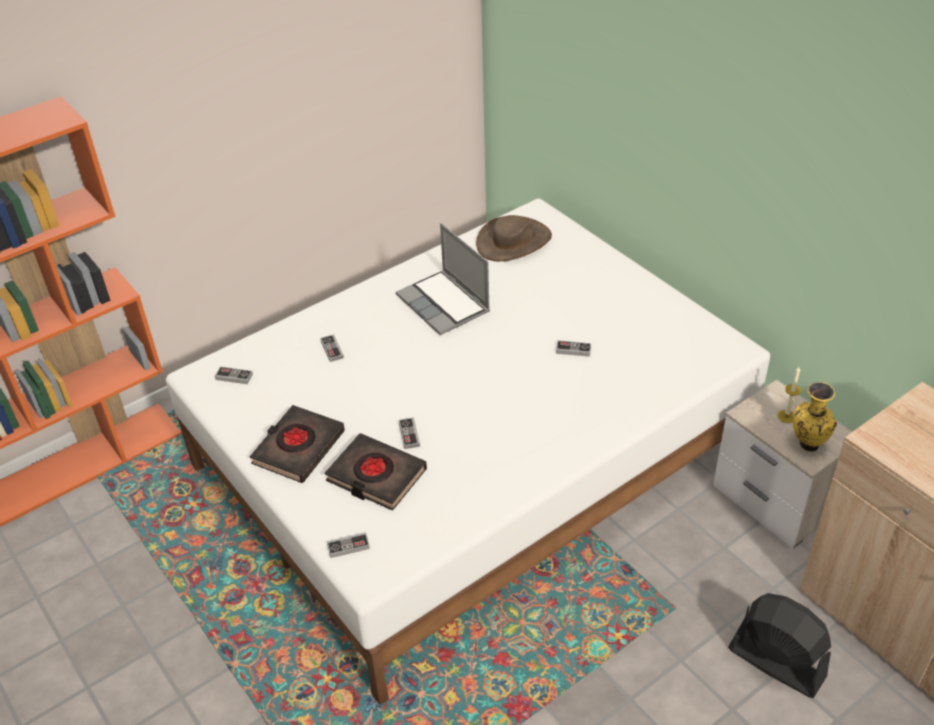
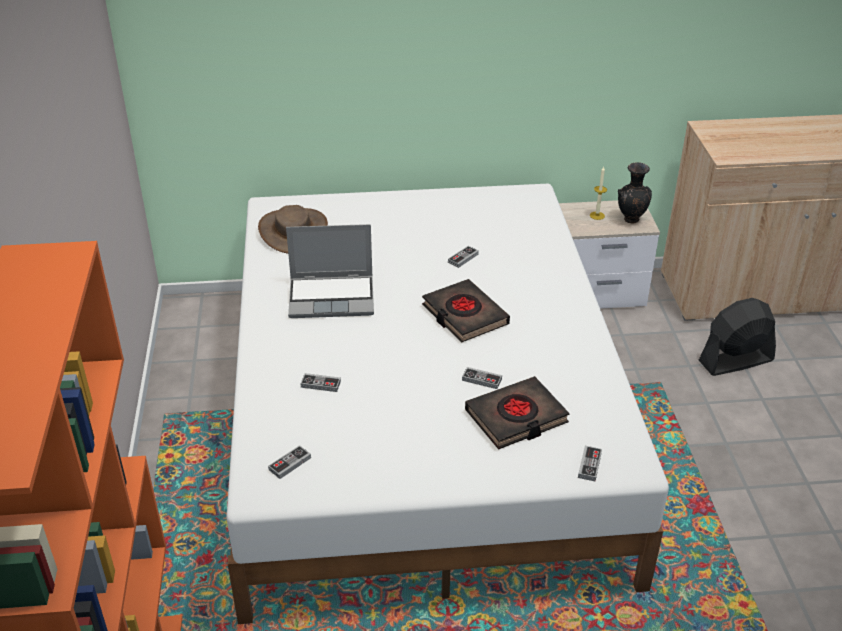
camera: 60 degrees left, 5 degrees down
(298, 448) = (437, 453): black book -> black book (464, 315)
(807, 445) = (630, 220): yellow vase -> black vase

